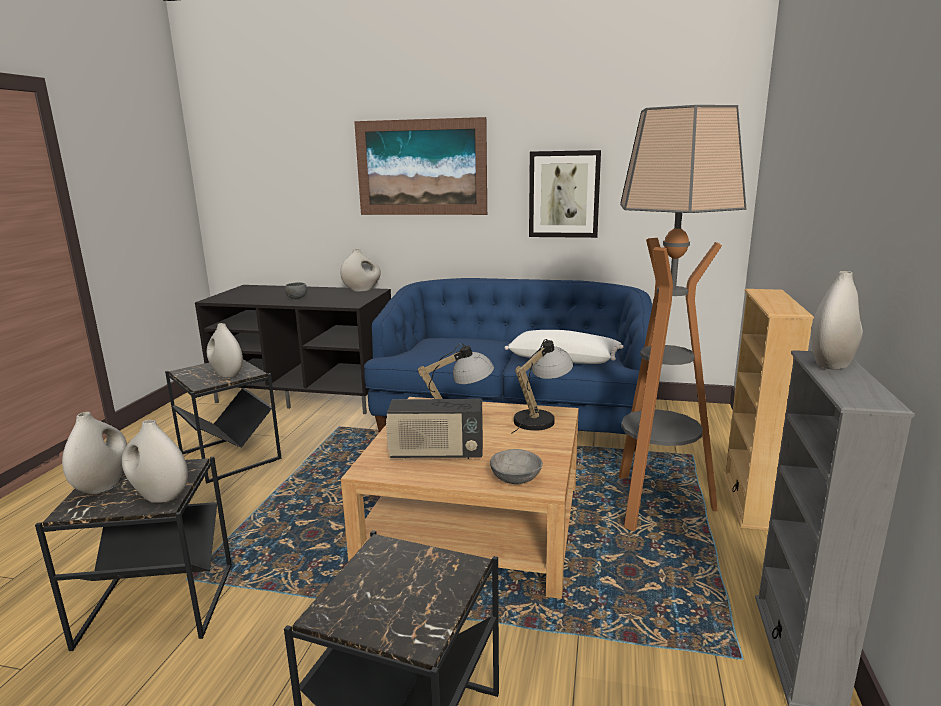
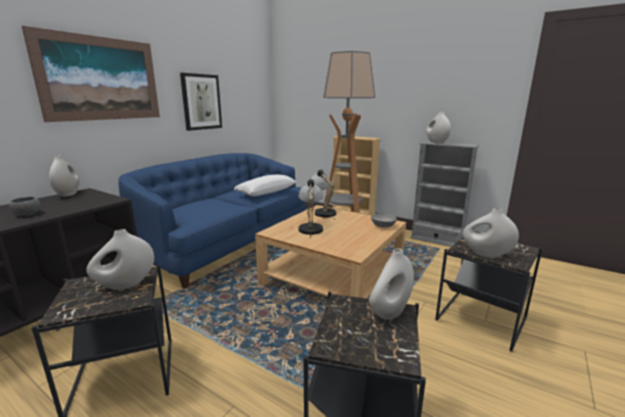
camera: 70 degrees left, 0 degrees up
(103, 485) = (358, 344): white vase -> white vase (486, 254)
(436, 454) = (346, 236): radio -> none

